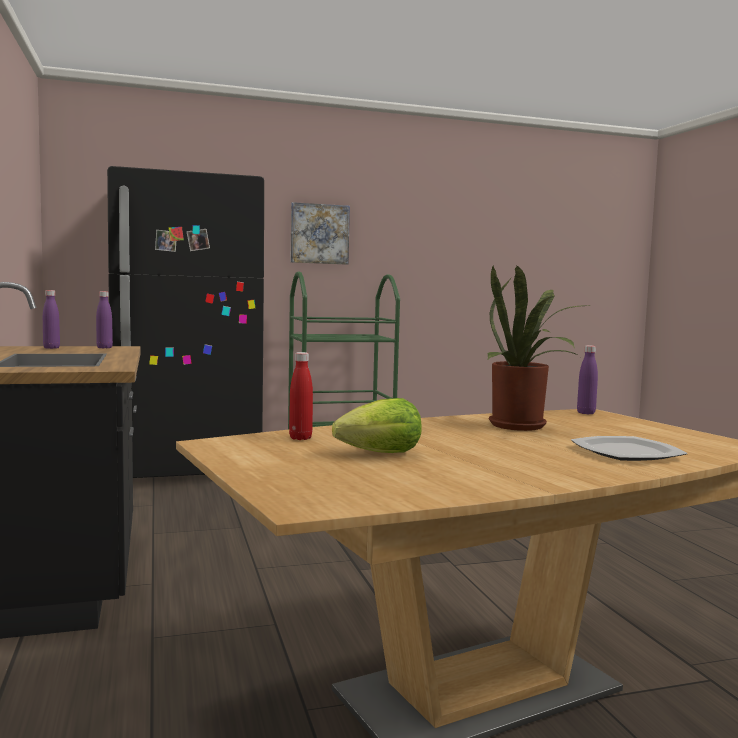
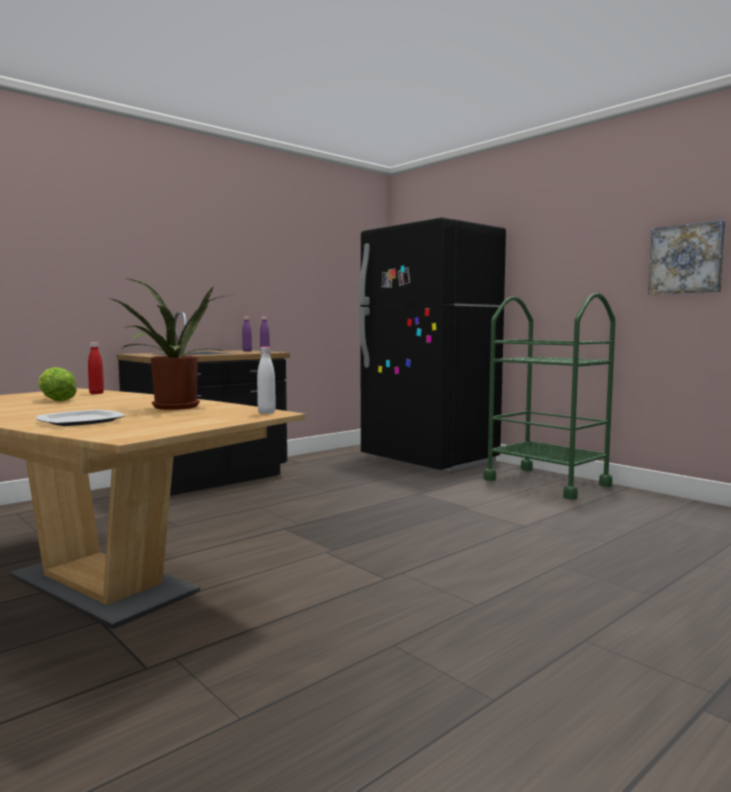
camera: 65 degrees right, 0 degrees up
(319, 234) = (565, 257): picture -> picture (686, 259)
(586, 413) = (266, 413): purple bottle -> white bottle

